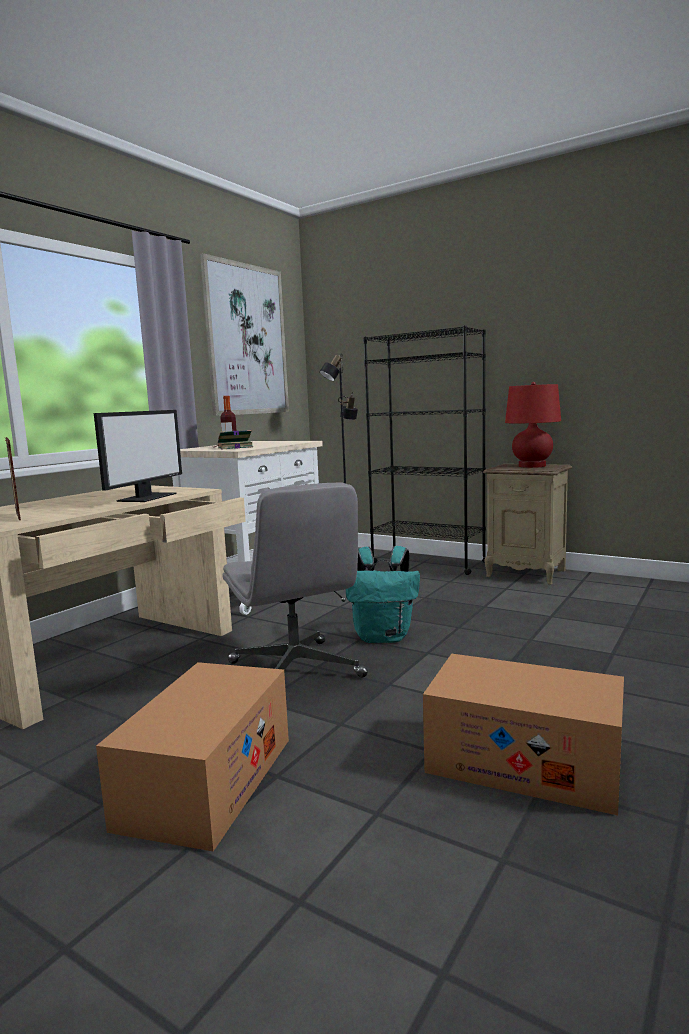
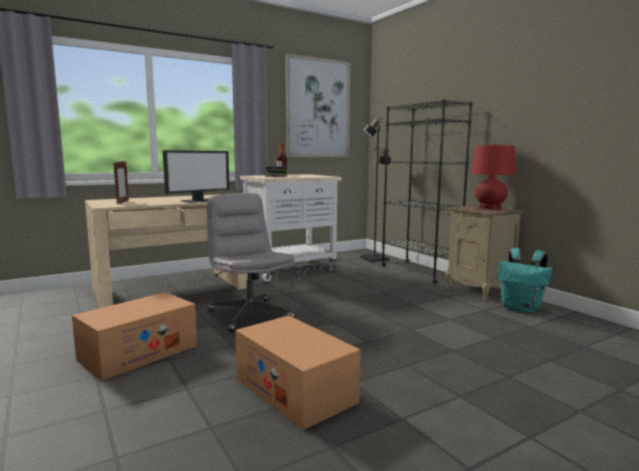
camera: 25 degrees right, 0 degrees up
(296, 670) = (249, 315): grey office chair -> grey office chair turned 150 degrees clockwise
(384, 637) = (322, 308): turquoise backpack -> turquoise backpack (521, 308)

